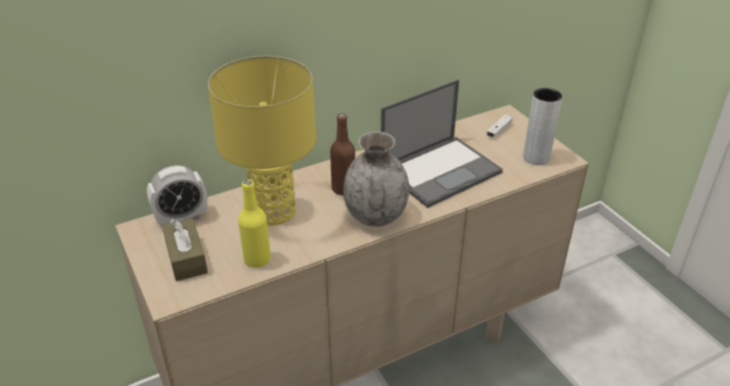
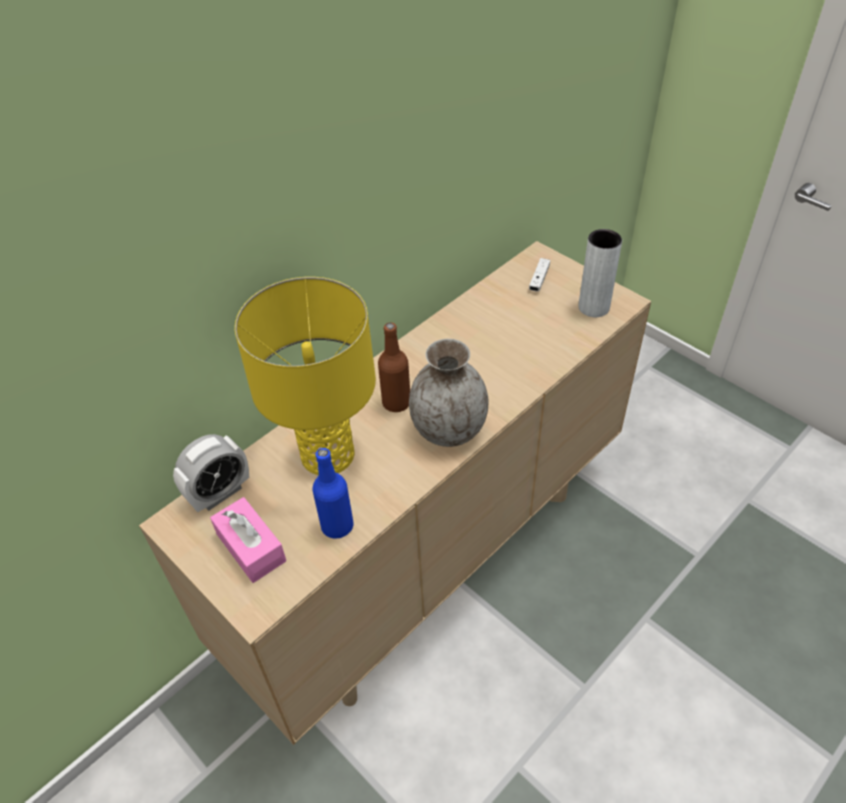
camera: 15 degrees left, 10 degrees up
(186, 258) = (251, 547): brown tissue box -> pink tissue box
(257, 259) = (337, 526): yellow bottle -> blue bottle
(441, 170) = (497, 349): laptop -> none

